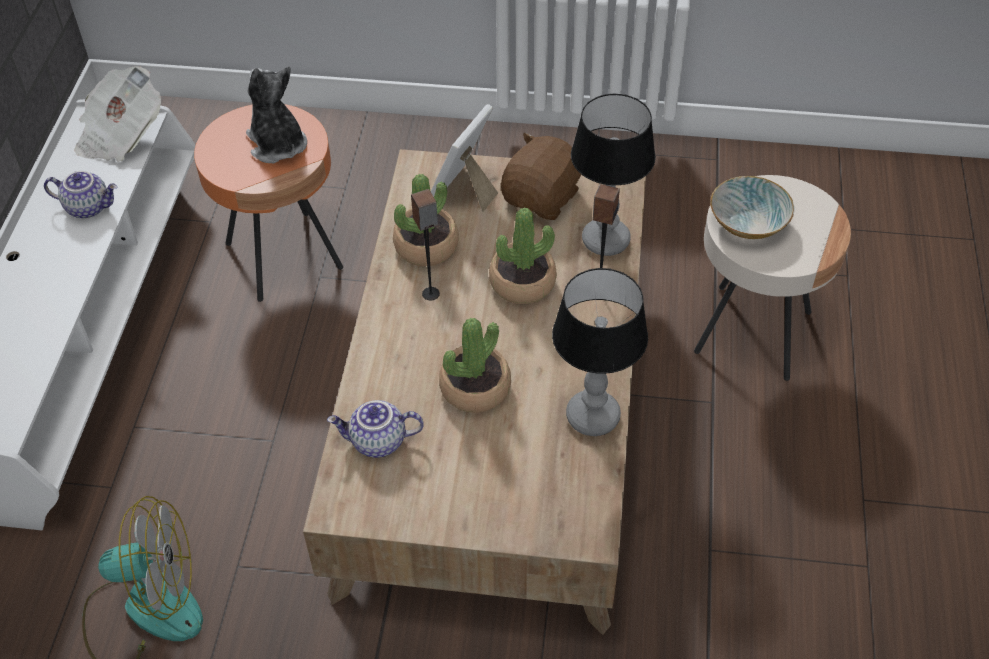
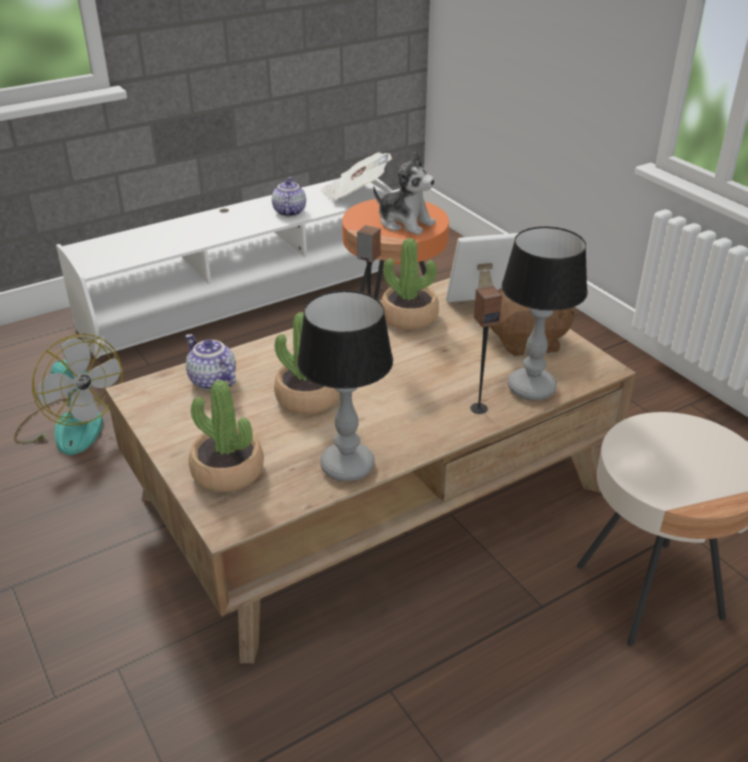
camera: 50 degrees right, 15 degrees down
(89, 207) = (288, 211): teapot -> teapot turned 150 degrees counterclockwise
(277, 145) = (405, 223): plush toy -> plush toy turned 105 degrees clockwise
(522, 283) = (433, 371): potted plant -> potted plant (227, 471)
(749, 223) = (656, 443): bowl -> none

